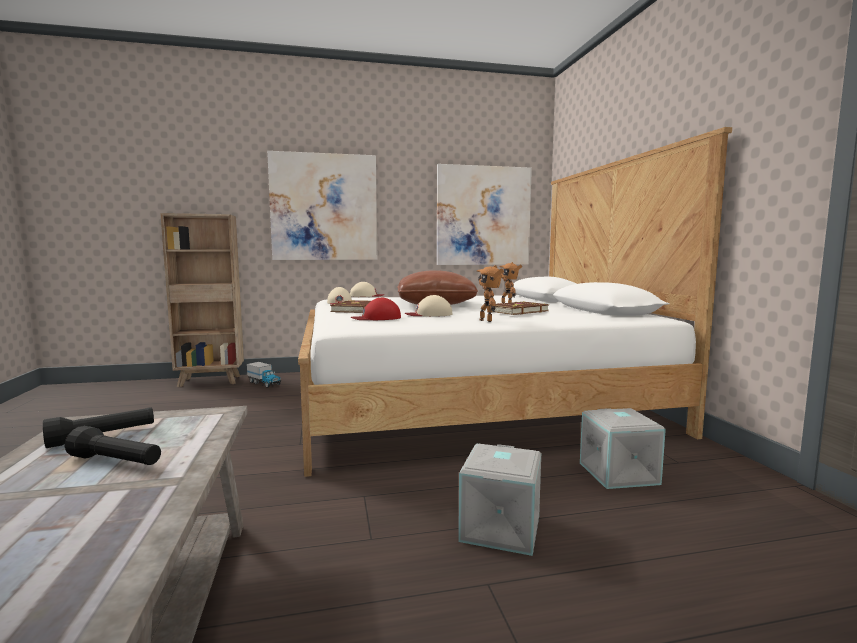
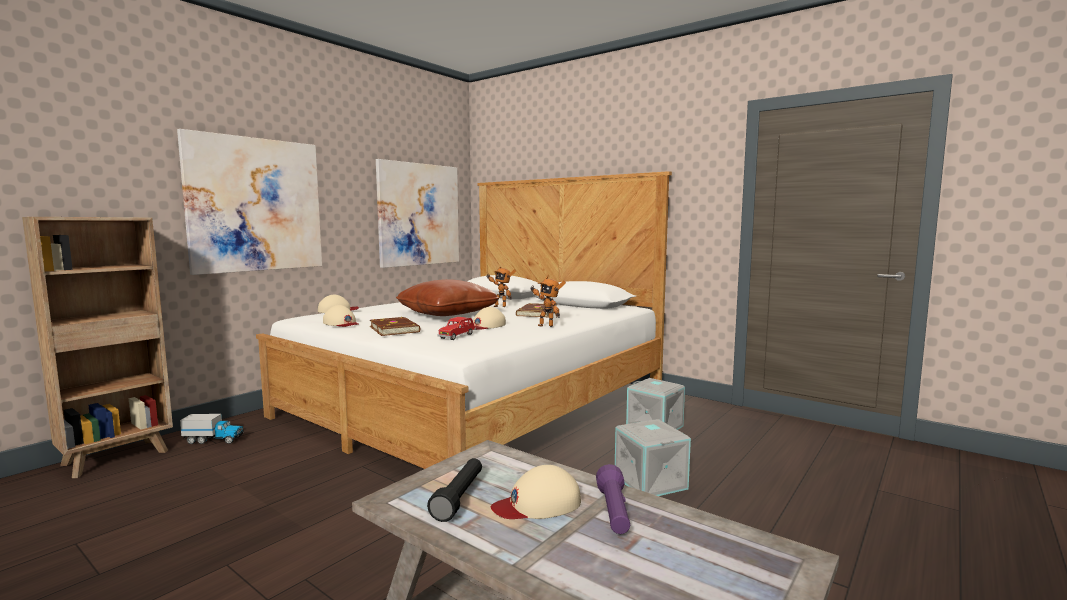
camera: 40 degrees left, 0 degrees up
(116, 462) = (538, 504): black flashlight -> beige cap
(126, 495) = (614, 512): none -> purple flashlight
(377, 318) = (457, 336): red cap -> red toy car

